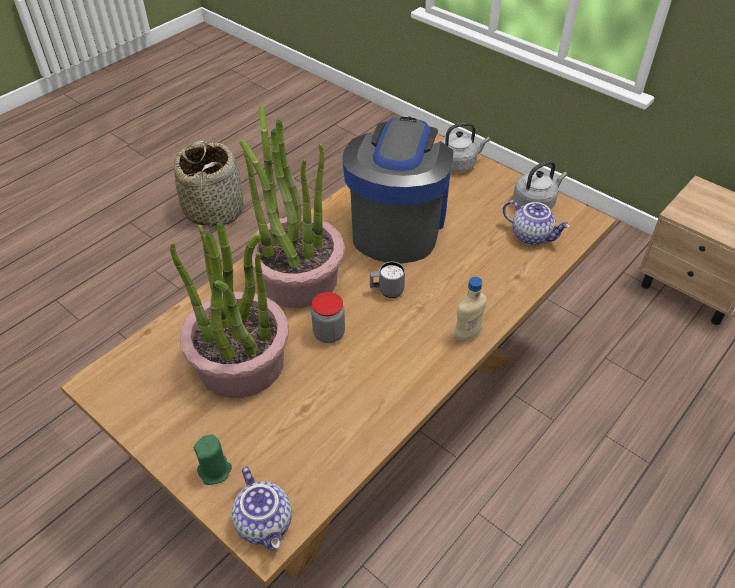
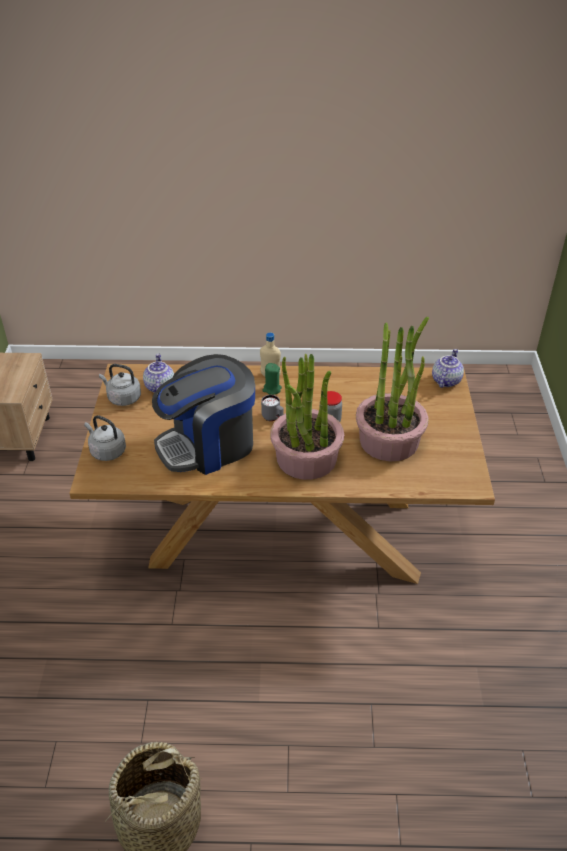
camera: 130 degrees left, 5 degrees down
(215, 470) = (448, 409): green candle -> green candle (272, 389)

